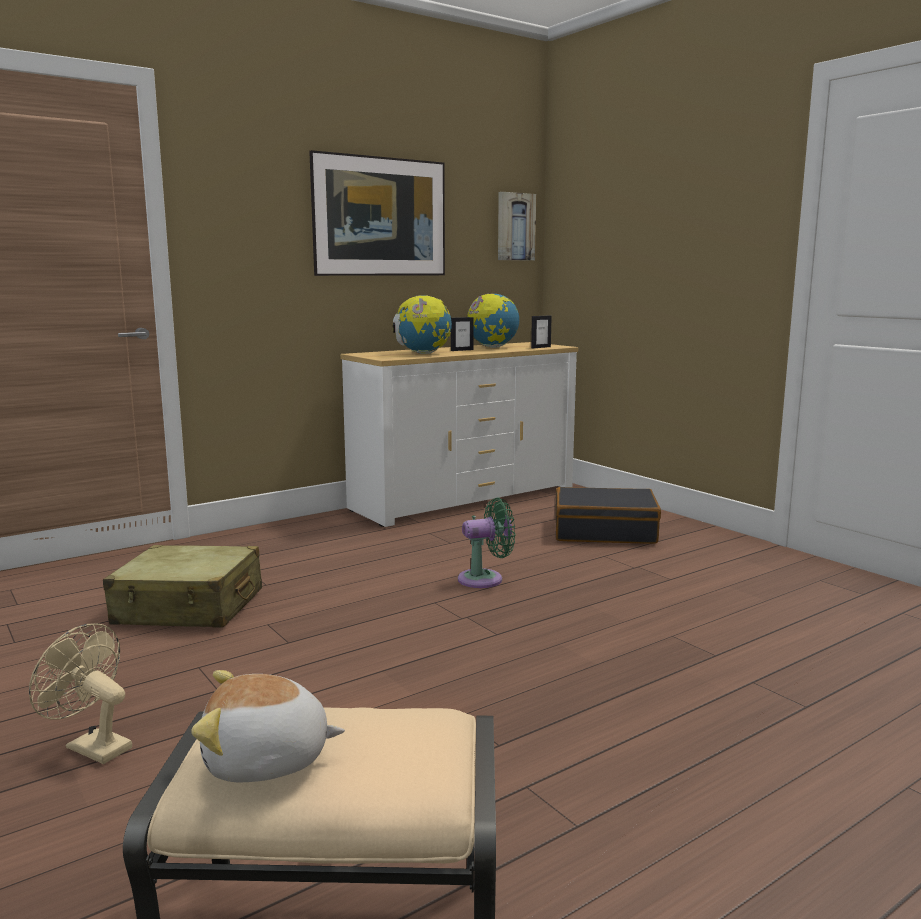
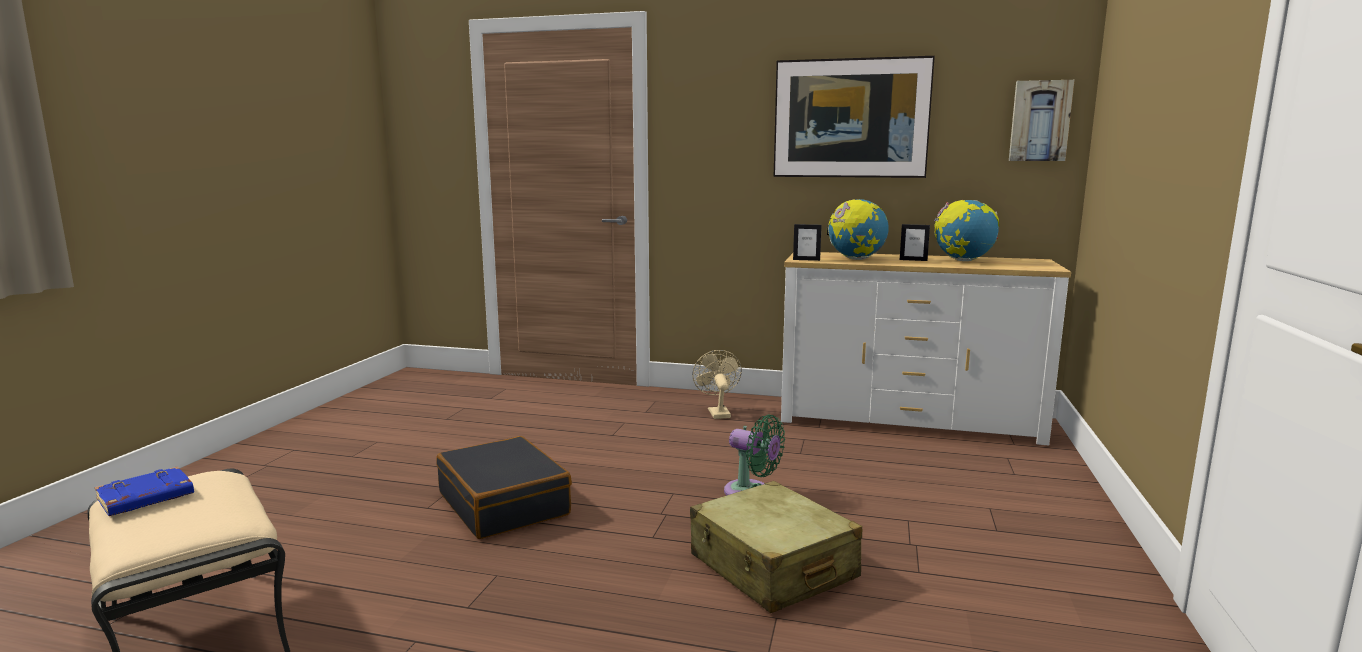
camera: 50 degrees right, 0 degrees up
(91, 746) = (351, 488): beige fan -> beige fan (717, 412)
(189, 607) = (545, 432): beige suitcase -> beige suitcase (772, 567)
(266, 761) = (145, 498): plush toy -> blue book
(540, 347) = (1016, 267): picture frame -> picture frame (806, 260)
(604, 531) = (973, 498): black suitcase -> black suitcase (504, 504)

